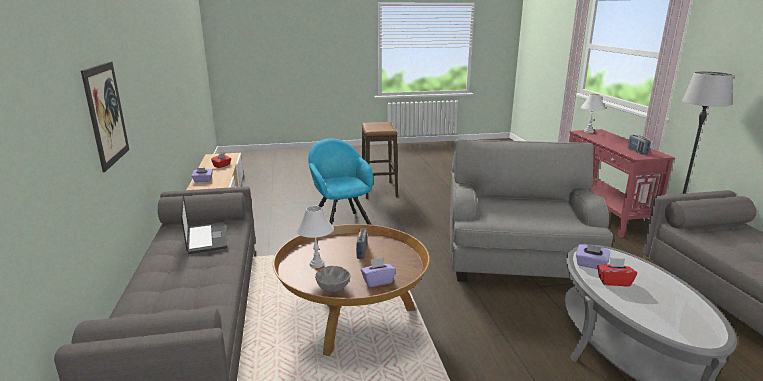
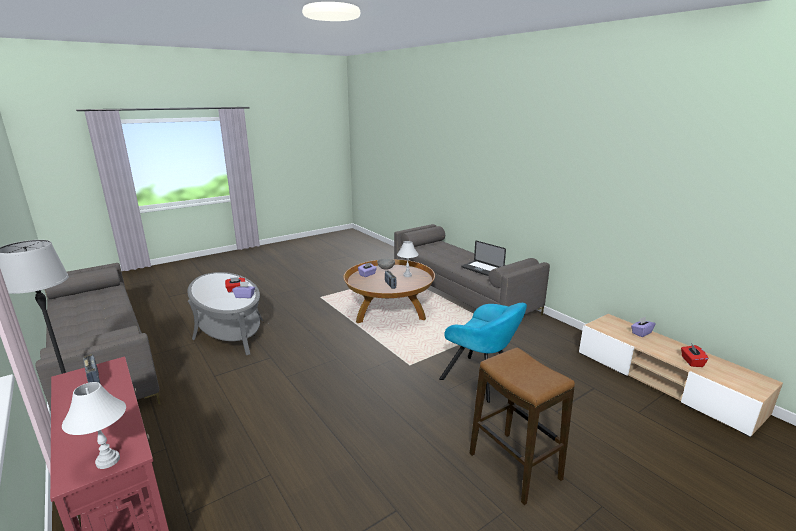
camera: 155 degrees right, 0 degrees up
(106, 114) = (506, 182): picture -> none
(517, 258) = (287, 381): grey armchair -> none

